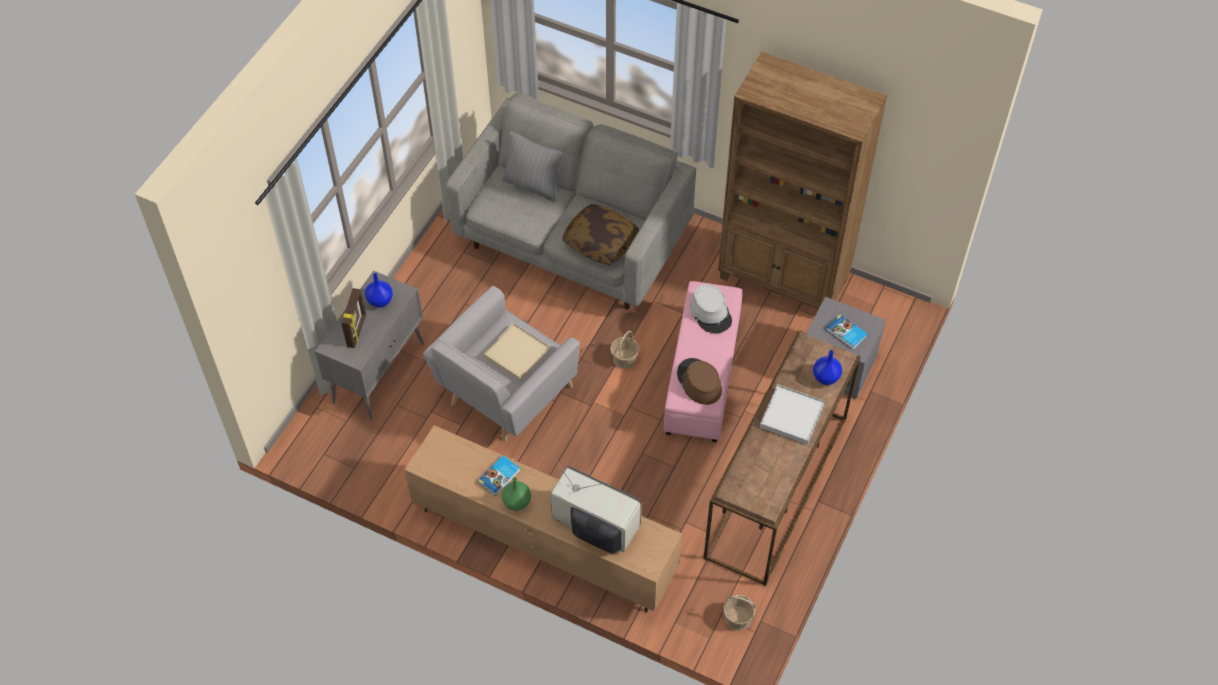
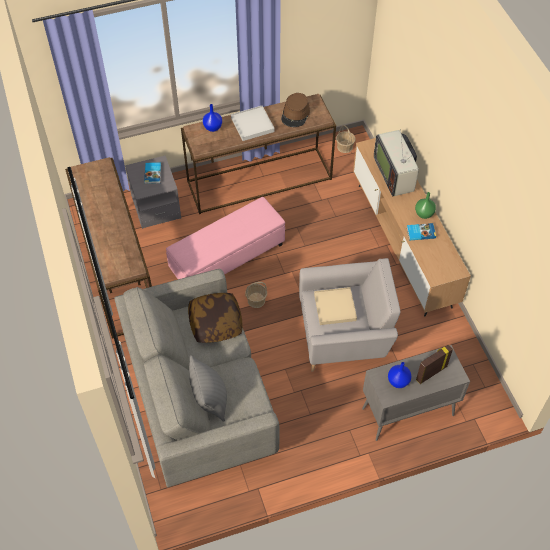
camera: 135 degrees left, 0 degrees up
(699, 382) = (252, 218): brown hat -> brown hat (295, 114)
(711, 313) = (200, 247): grey hat -> none
(784, 279) = (117, 271): brown bookcase -> brown console table

